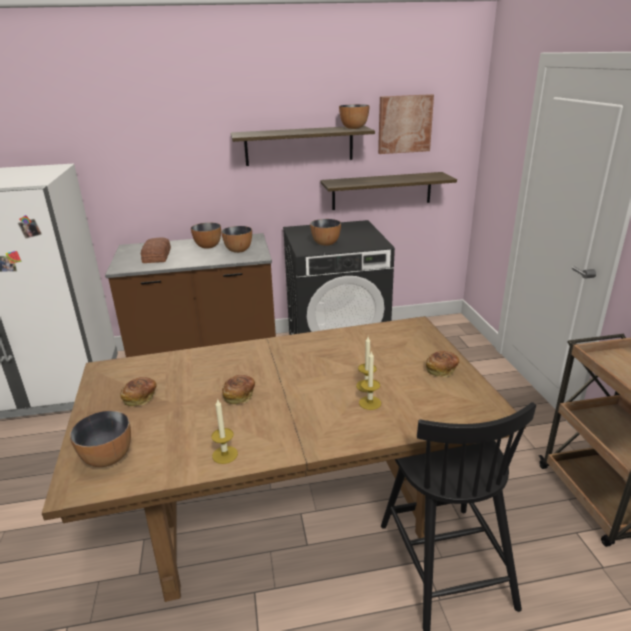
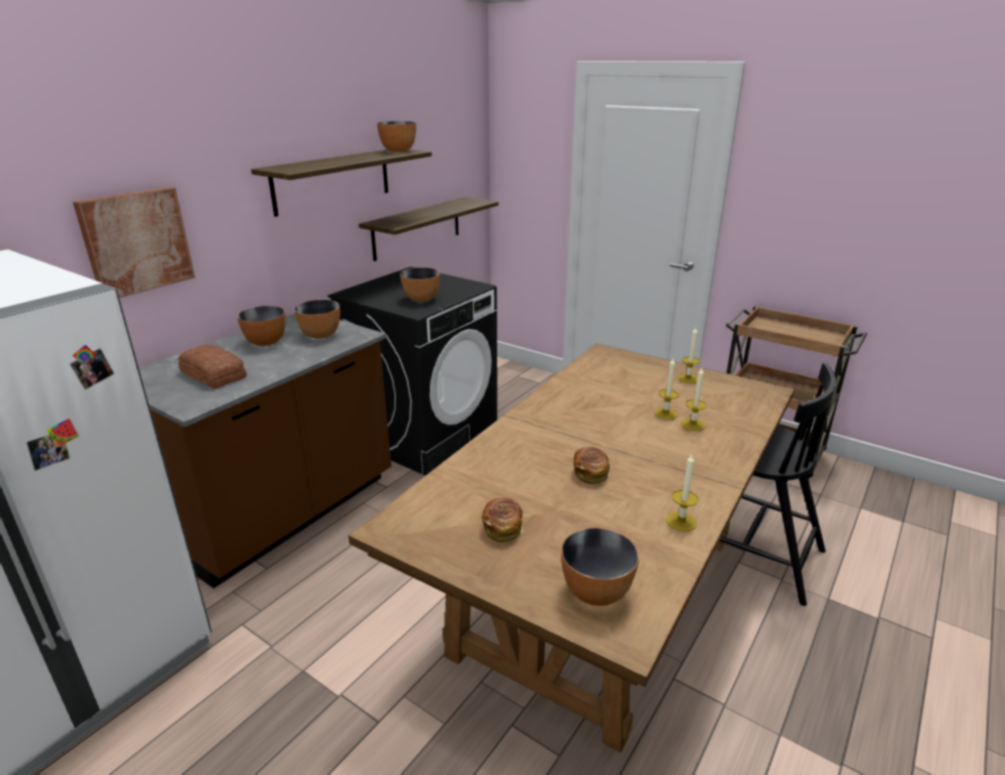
camera: 45 degrees left, 0 degrees up
(404, 124) = (430, 144): picture -> picture (136, 242)
(441, 370) = (688, 378): bread -> candle

